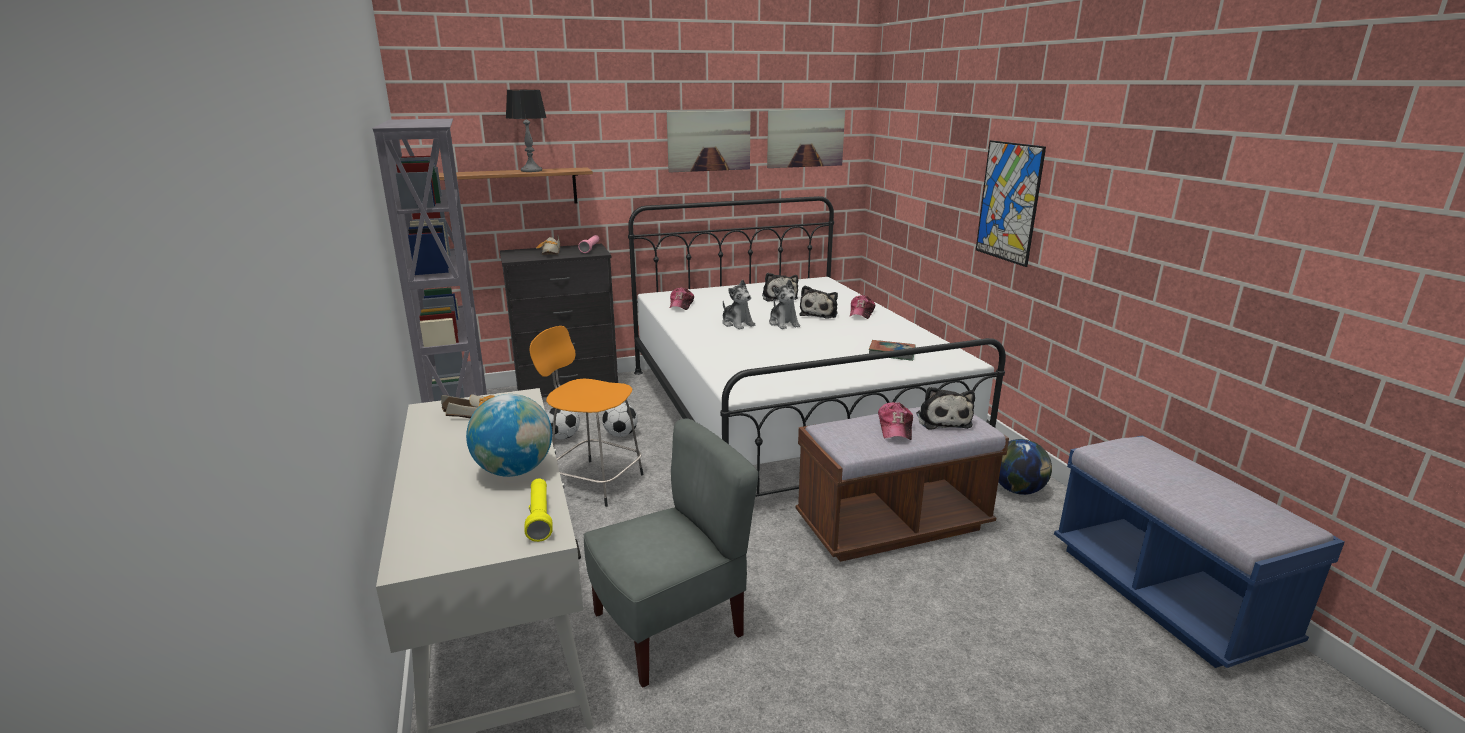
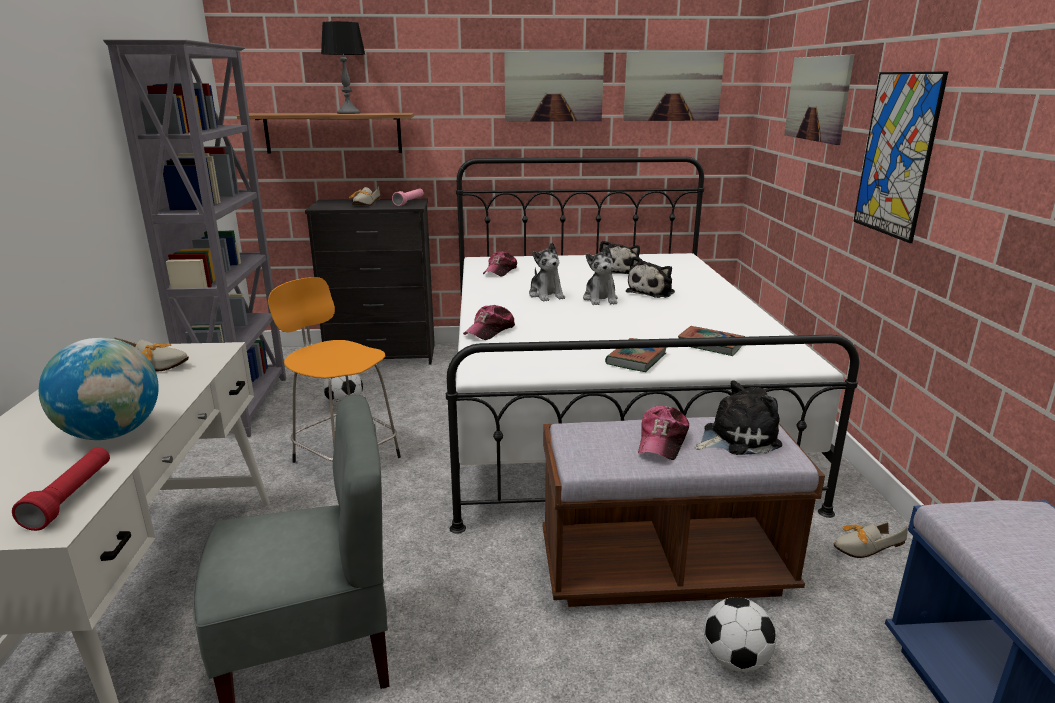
camera: 15 degrees right, 0 degrees up
(539, 517) = (71, 497): yellow flashlight -> red flashlight
(621, 435) = (405, 409): football -> football (735, 660)
(846, 370) = (636, 359): none -> book
(861, 313) = (704, 295): cap -> cap (490, 331)
(933, 153) = (817, 98): none -> picture
(942, 420) = (736, 438): plush toy -> plush toy turned 120 degrees counterclockwise
(1018, 490) = (862, 547): globe -> shoe

